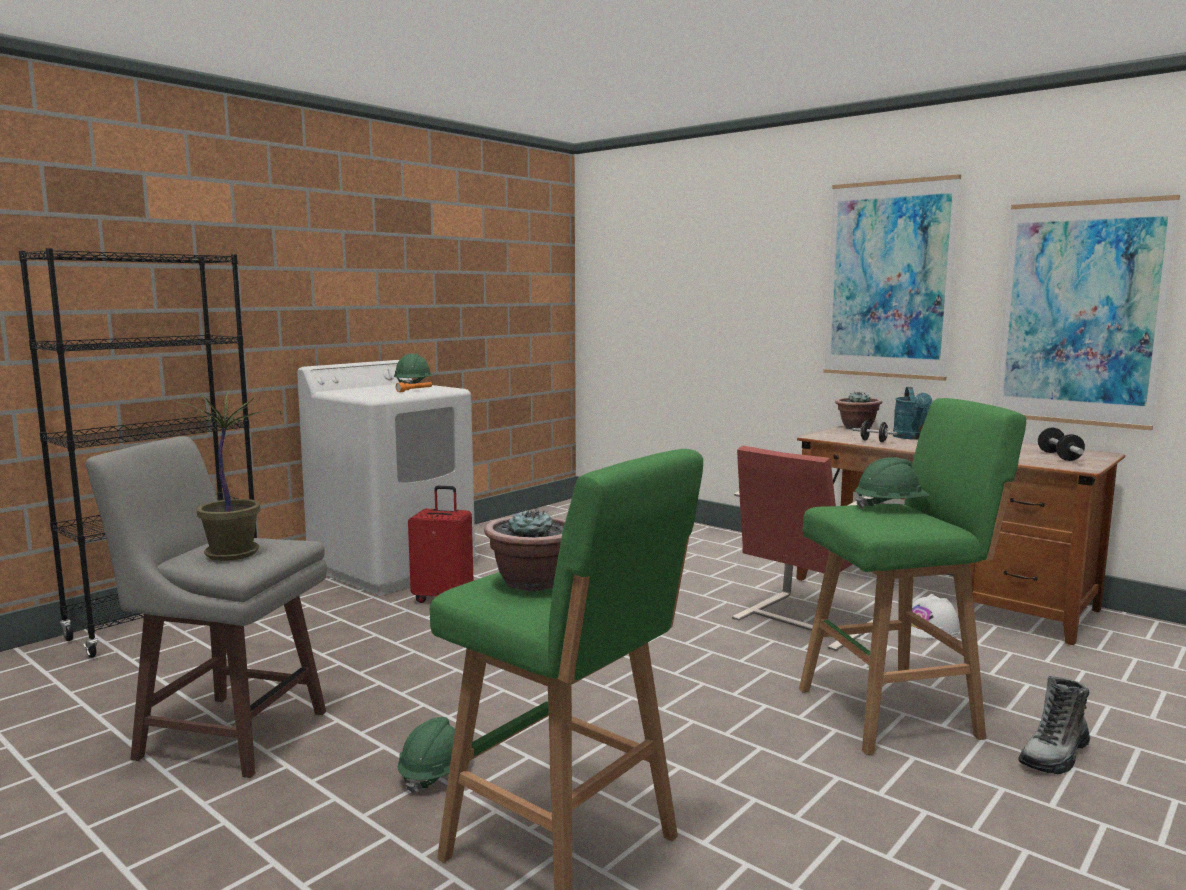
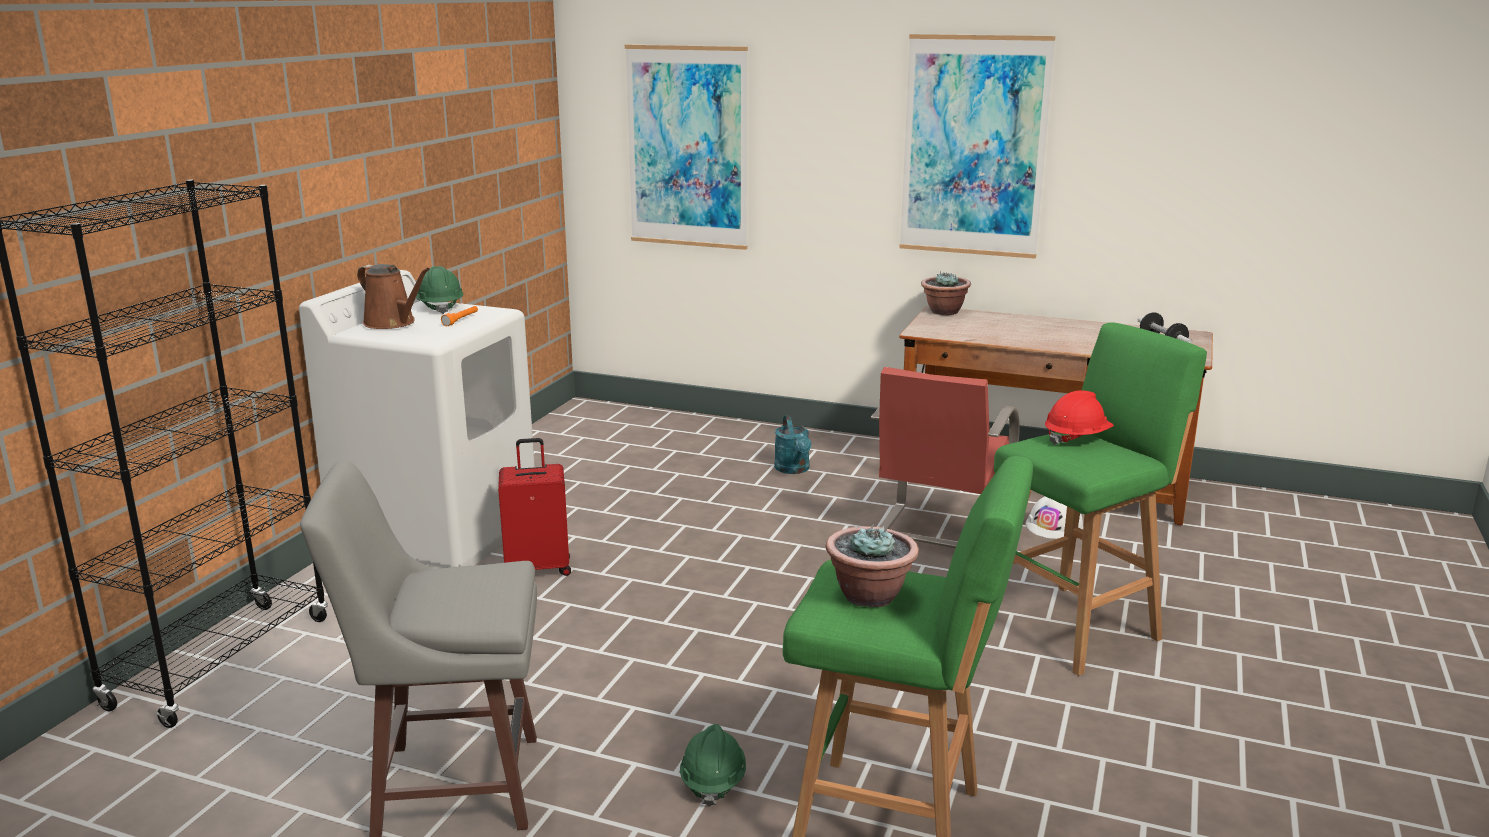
camera: 20 degrees left, 10 degrees up
(234, 553) = (466, 596): potted plant -> none
(364, 388) = (392, 323): none -> brown watering can
(873, 441) = (980, 334): black dumbbell -> none
(890, 507) = (1076, 438): green hard hat -> red hard hat
(912, 437) = (1011, 324): turquoise watering can -> turquoise watering can (794, 470)
(1054, 755) = (1220, 644): boot -> none
(1080, 314) = (1173, 192): picture -> picture (687, 147)

